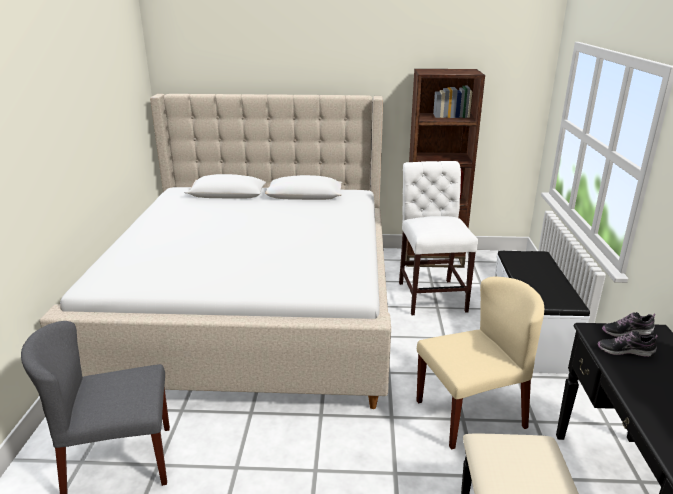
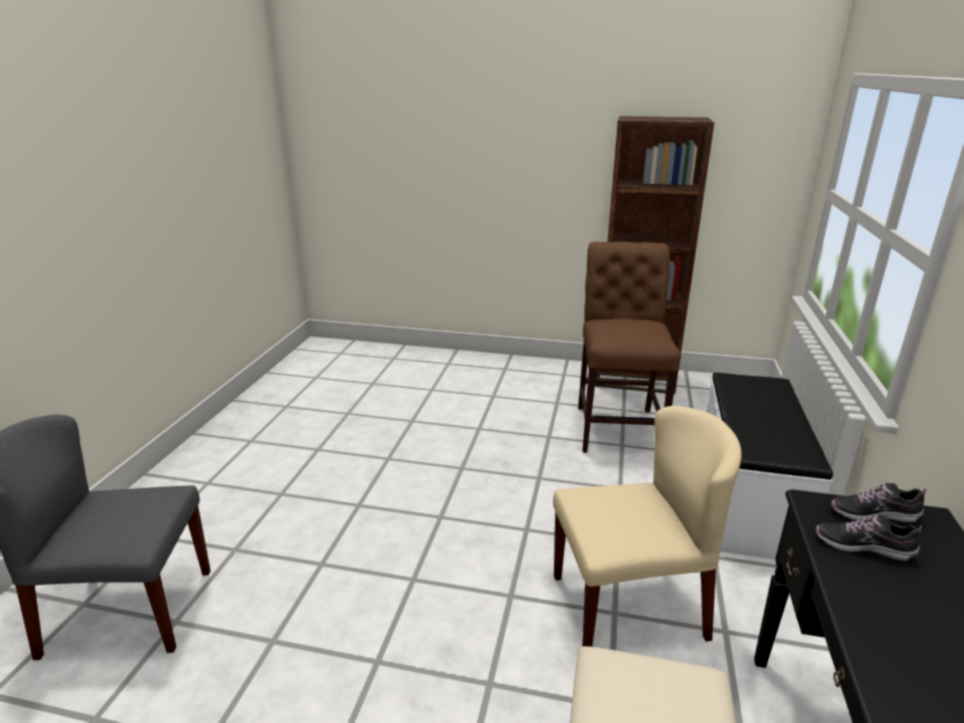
camera: 10 degrees right, 0 degrees up
(256, 309) = (380, 425): beige bed -> none
(431, 294) = (618, 426): white chair -> brown chair

